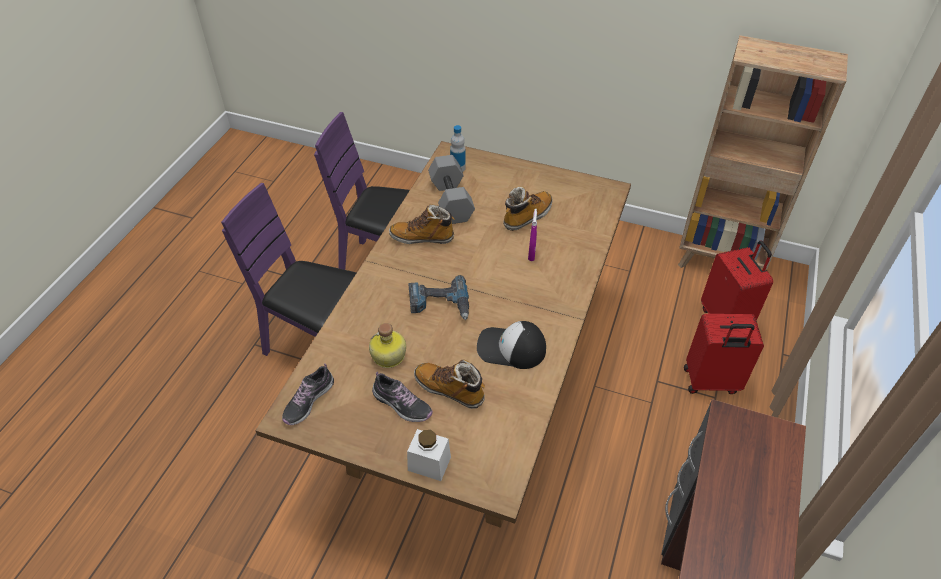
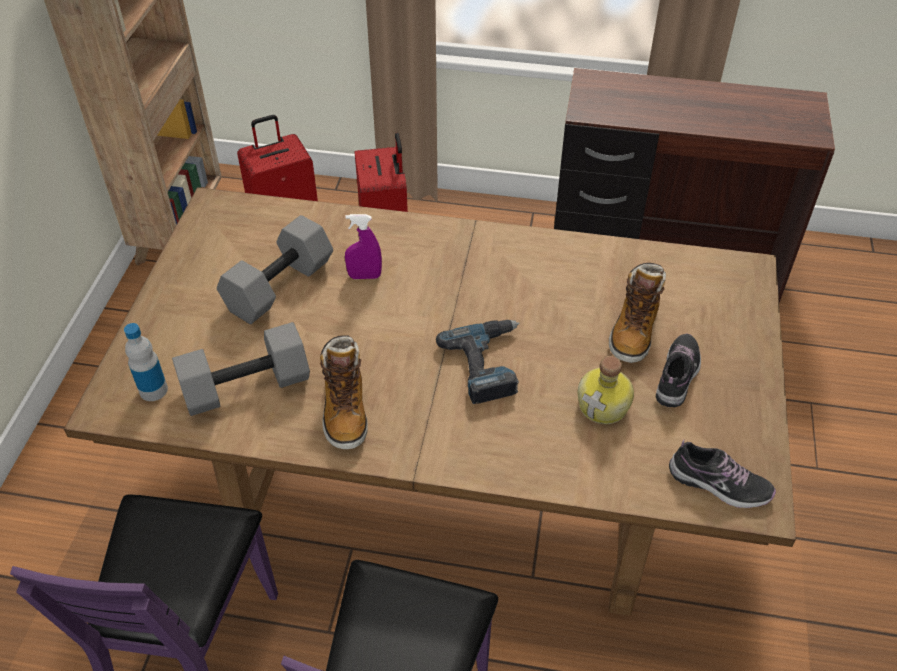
camera: 100 degrees left, 0 degrees up
(429, 463) = (748, 333): white jar -> none
(510, 348) = (545, 280): cap -> none
(527, 216) = (279, 288): boot -> grey dumbbell

